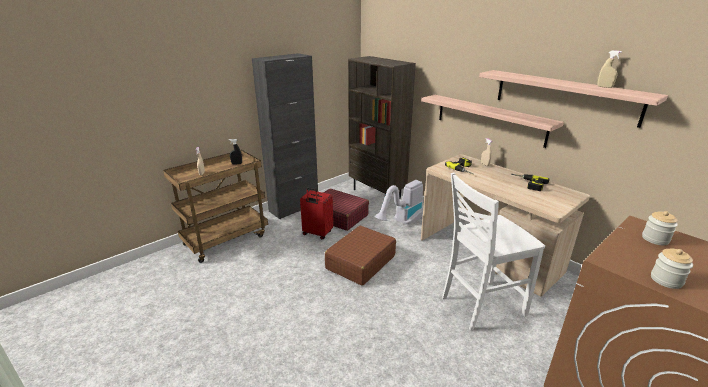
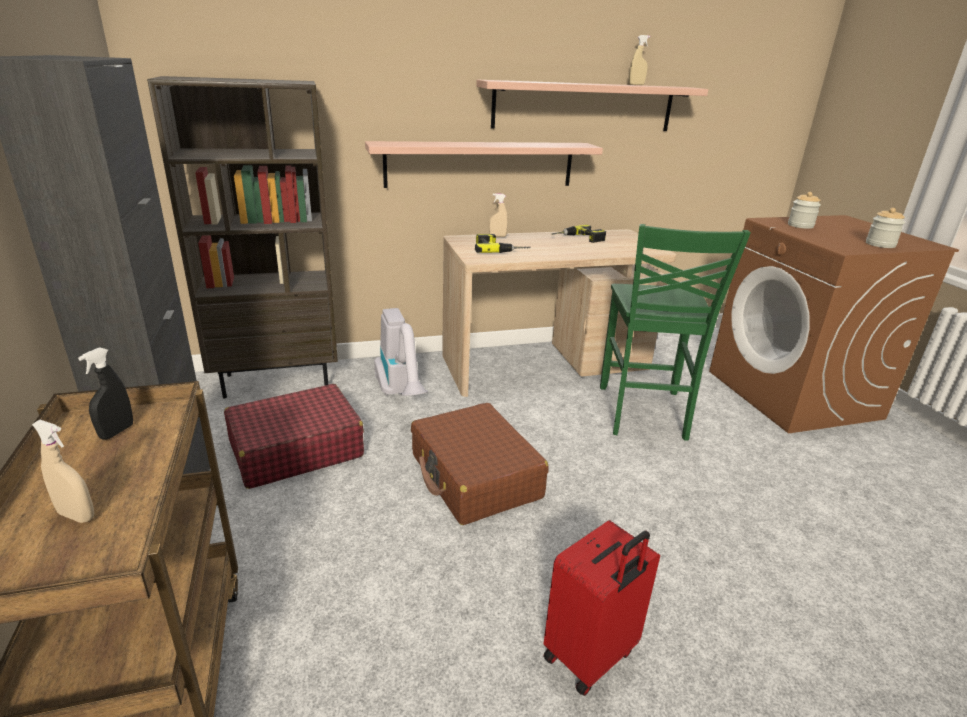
camera: 65 degrees left, 0 degrees up
(317, 234) = (328, 498): red suitcase -> red suitcase (591, 656)
(480, 305) = (643, 413): white chair -> green chair

